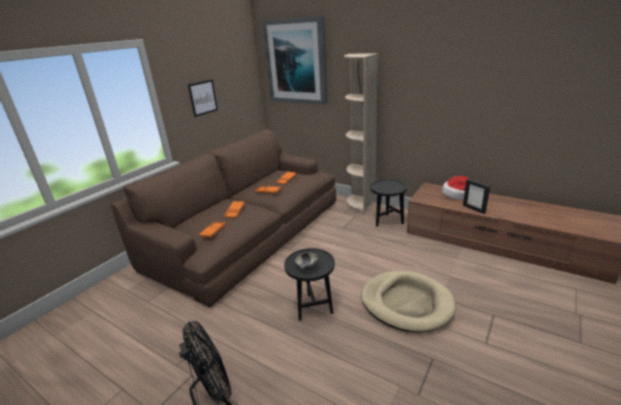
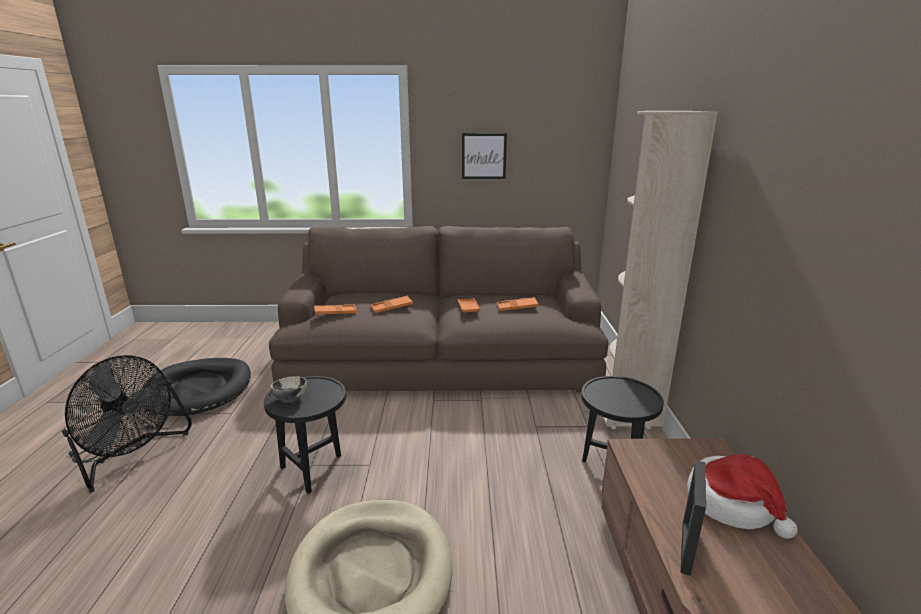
camera: 55 degrees right, 5 degrees down
(150, 351) = (199, 390): none -> black dog bed
(296, 62) = (641, 123): picture -> none

